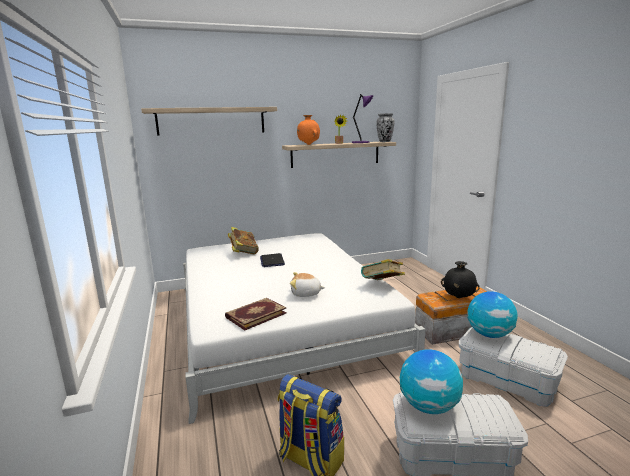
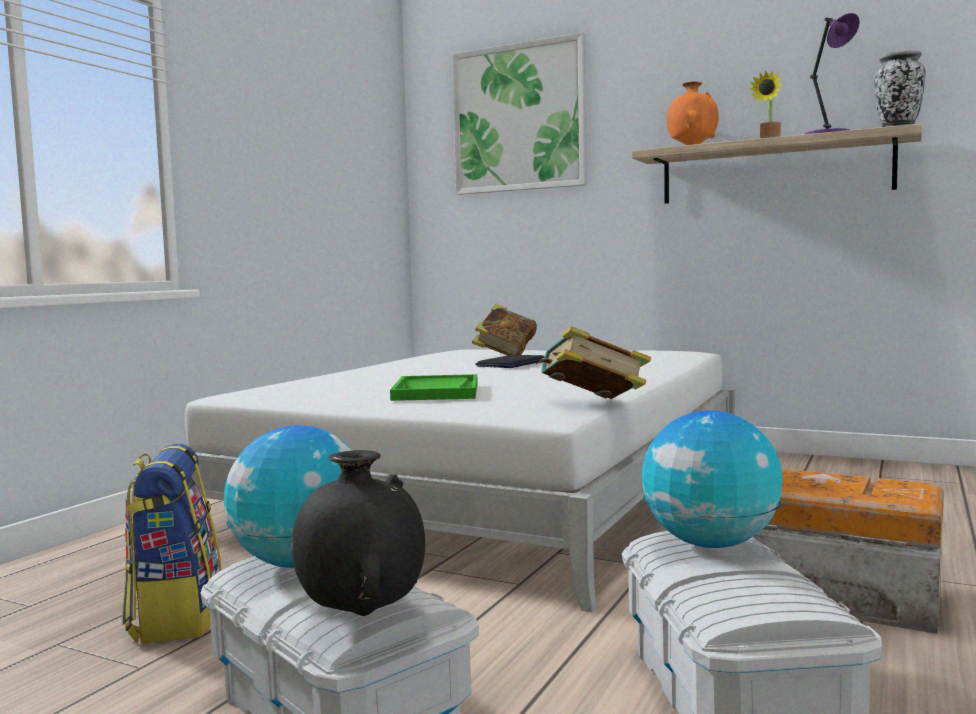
camera: 45 degrees right, 10 degrees down
(211, 121) = (519, 118): shelf -> picture
(255, 315) = (310, 395): book -> none
(306, 294) = (436, 391): plush toy -> green tray
(458, 298) = (808, 485): black vase -> black vase (362, 614)

